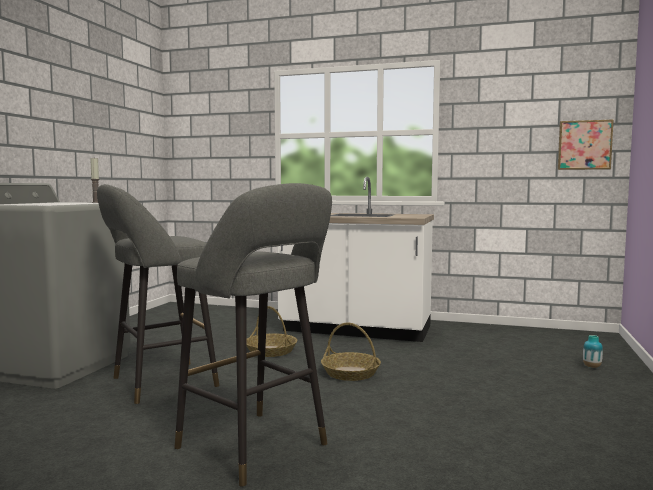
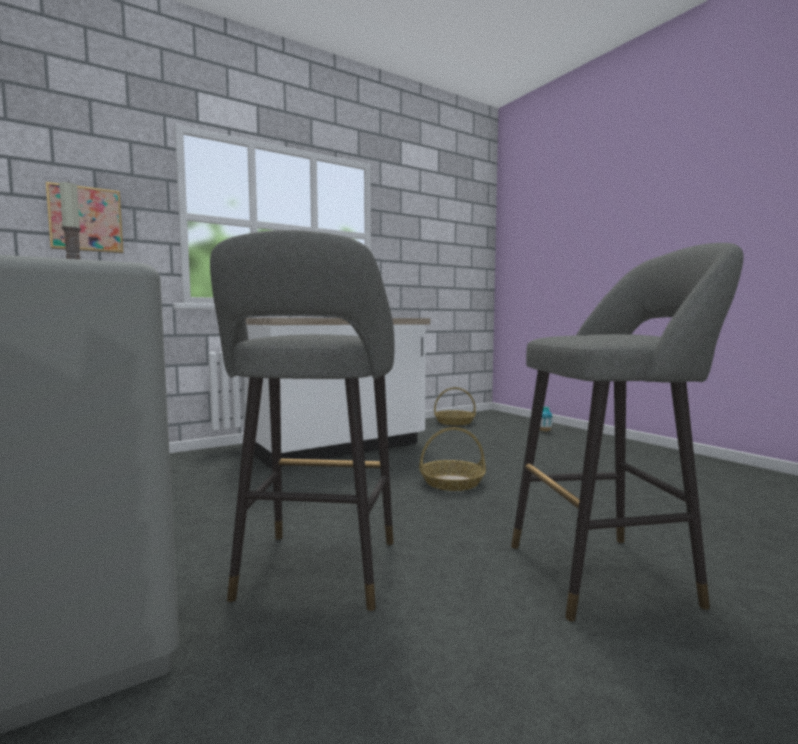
camera: 50 degrees left, 0 degrees up
(271, 351) = (325, 490): basket -> basket (454, 422)
(584, 145) = (471, 262): picture -> picture (86, 219)

